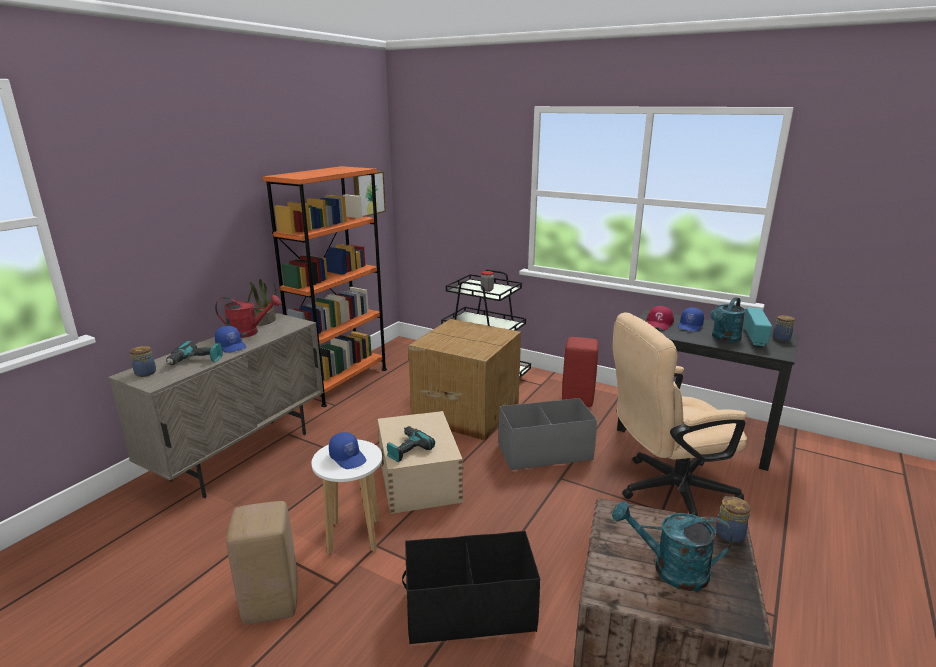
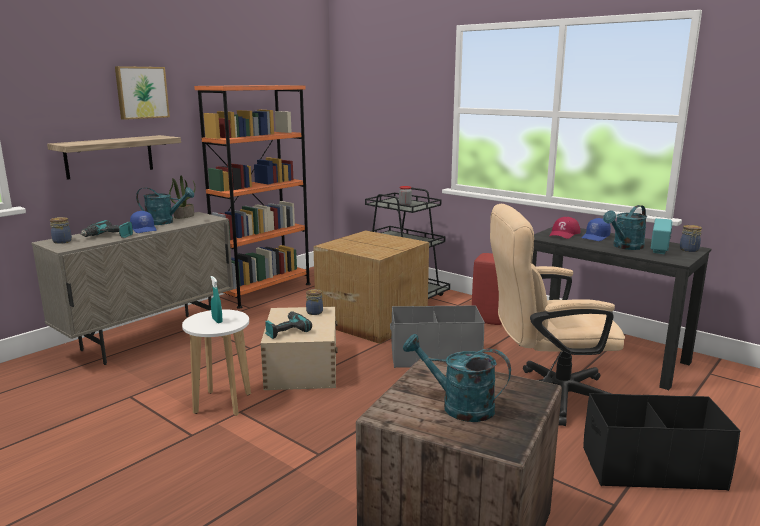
camera: 10 degrees right, 5 degrees down
(179, 265) = (109, 156): none -> shelf
(249, 332) = (165, 222): red watering can -> turquoise watering can
(270, 603) = (128, 442): beige stool -> none
(348, 457) = (217, 320): blue cap -> turquoise spray bottle
(368, 193) = (304, 114): picture -> picture (141, 92)
(469, 610) = (303, 466): black storage box -> black storage box (651, 468)
(728, 533) = (536, 388): jar -> jar (314, 312)

